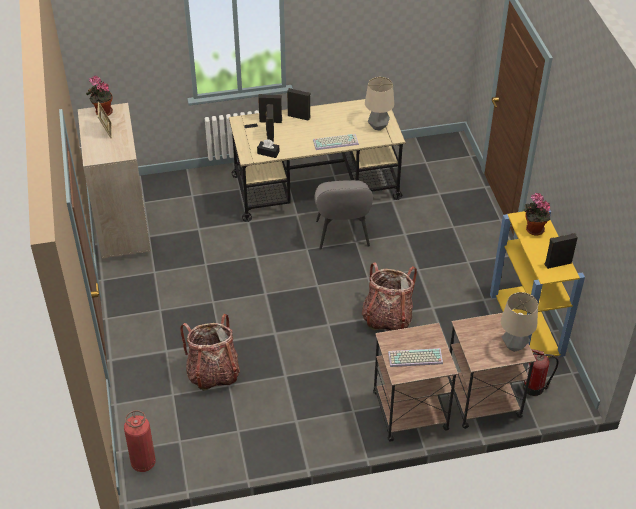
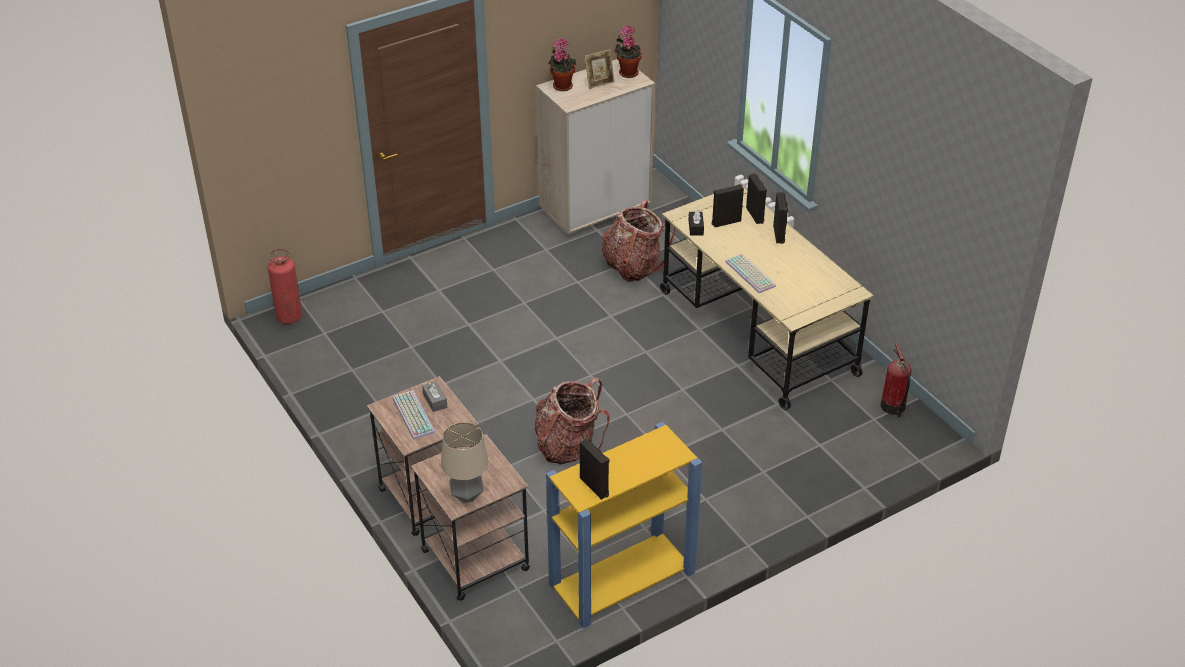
camera: 70 degrees right, 5 degrees down
(213, 373) = (422, 331): backpack -> backpack (633, 266)
(342, 234) = (687, 375): grey chair -> none
(378, 126) = (805, 302): table lamp -> none
(404, 341) = (435, 401): none -> grey tissue box
(533, 229) = (647, 453): potted plant -> potted plant (562, 85)
(535, 387) = (514, 606): fire extinguisher -> fire extinguisher (893, 407)

